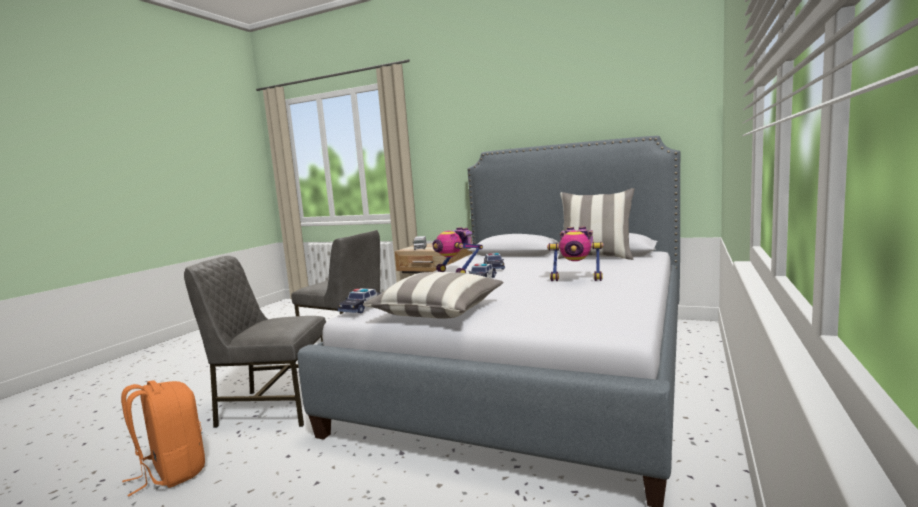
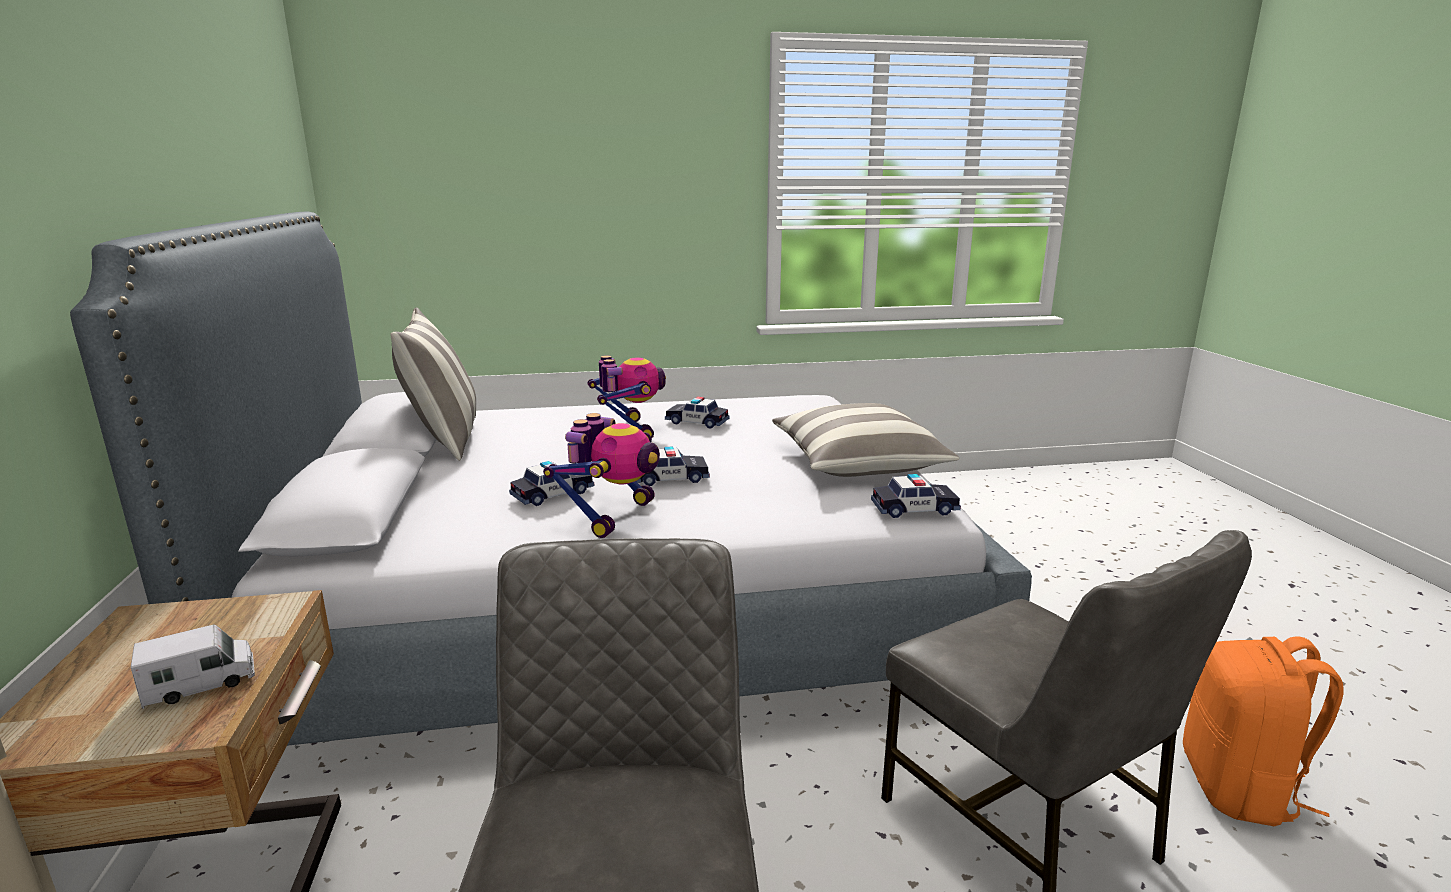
camera: 125 degrees left, 10 degrees up
(579, 291) = (697, 422): none -> toy car

